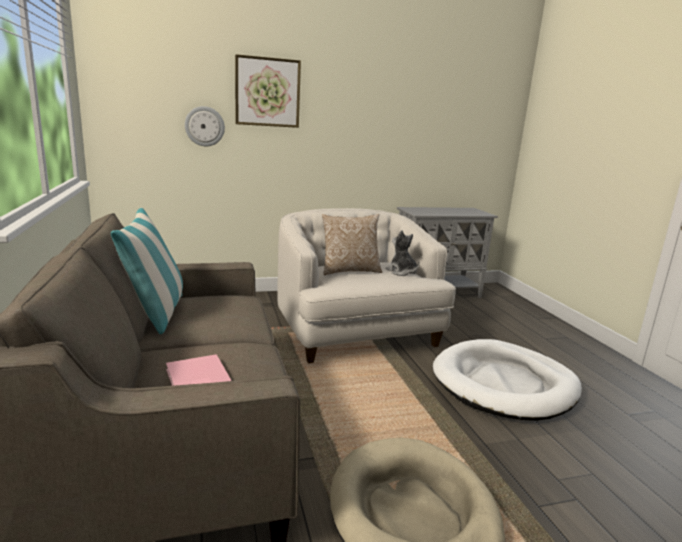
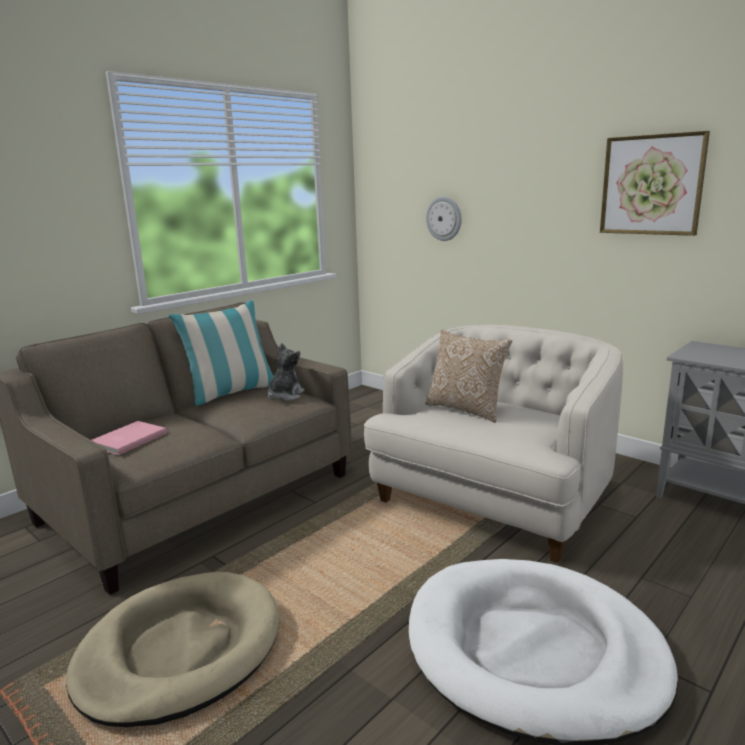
camera: 60 degrees right, 0 degrees up
(267, 92) = (507, 173): picture -> picture (651, 185)
(402, 272) = (527, 431): plush toy -> plush toy (285, 396)

